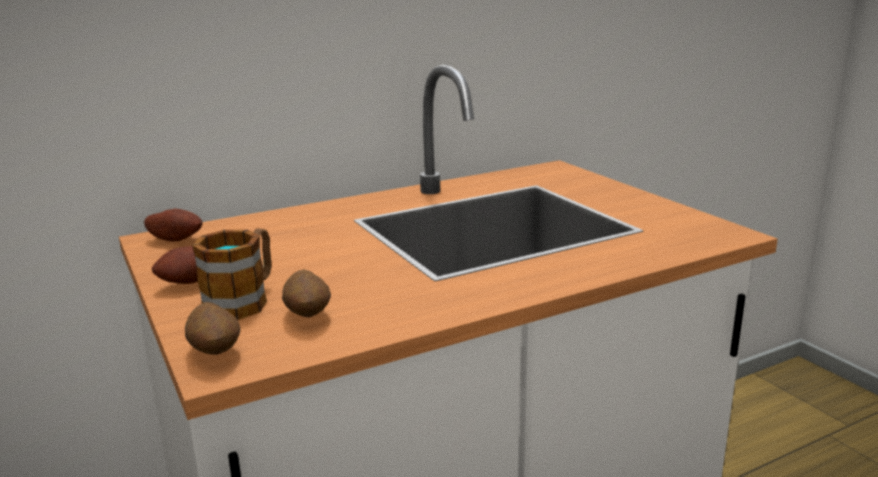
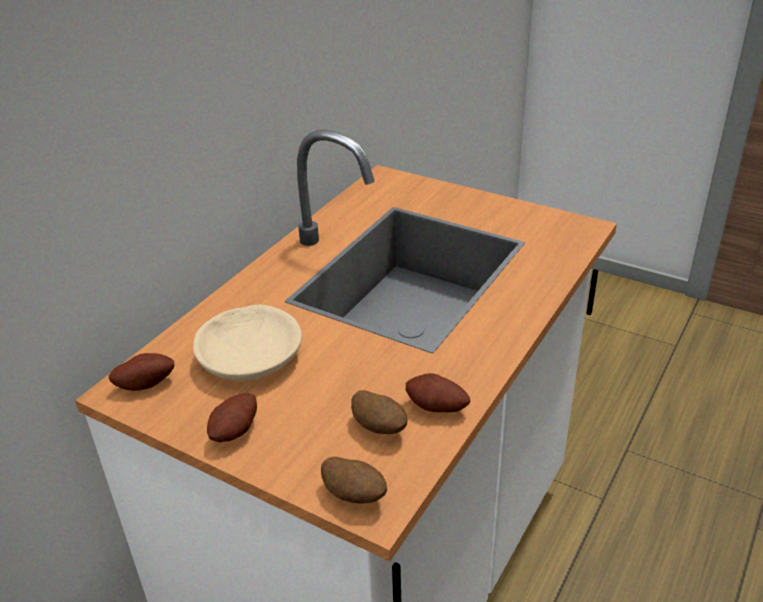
camera: 30 degrees left, 15 degrees up
(244, 300) = (308, 433): mug -> none
(275, 243) = (250, 356): none -> beige bowl
(379, 317) = (436, 409): none -> potato

